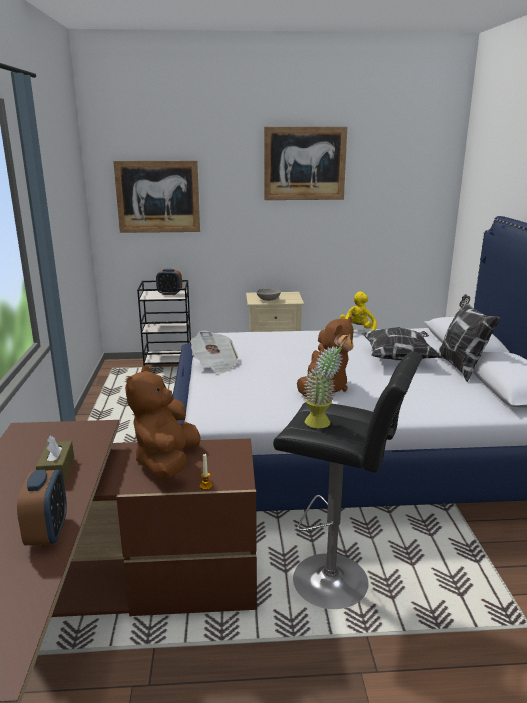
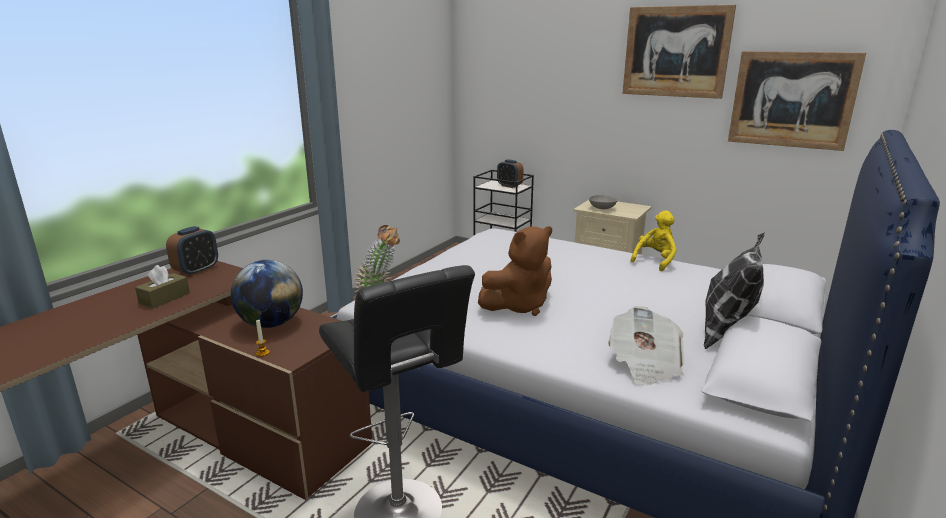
camera: 35 degrees right, 0 degrees up
(48, 533) = (82, 338): alarm clock -> alarm clock (196, 270)
(158, 197) = (514, 84): picture -> picture (792, 100)
(167, 462) = (271, 324): brown plush toy -> globe
(215, 364) = (454, 257): newspaper -> newspaper (644, 364)
(399, 358) = (659, 300): pillow -> none

